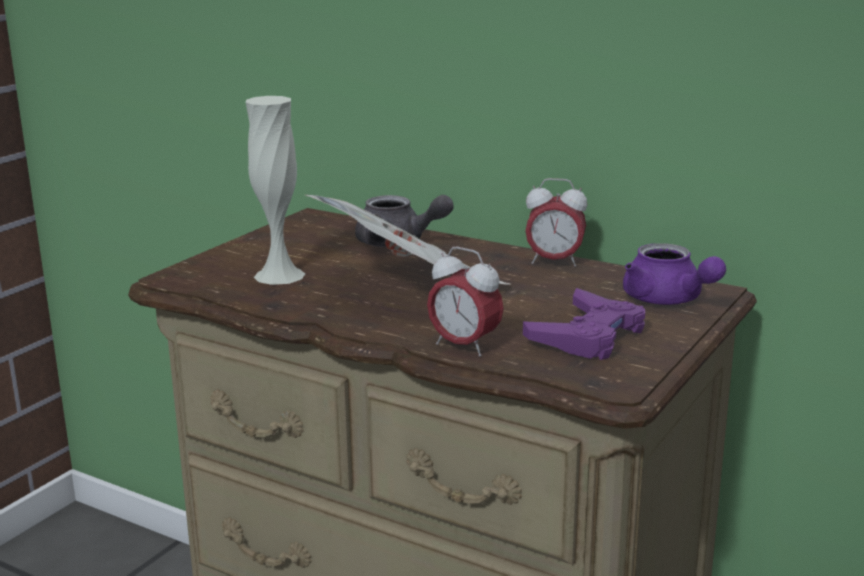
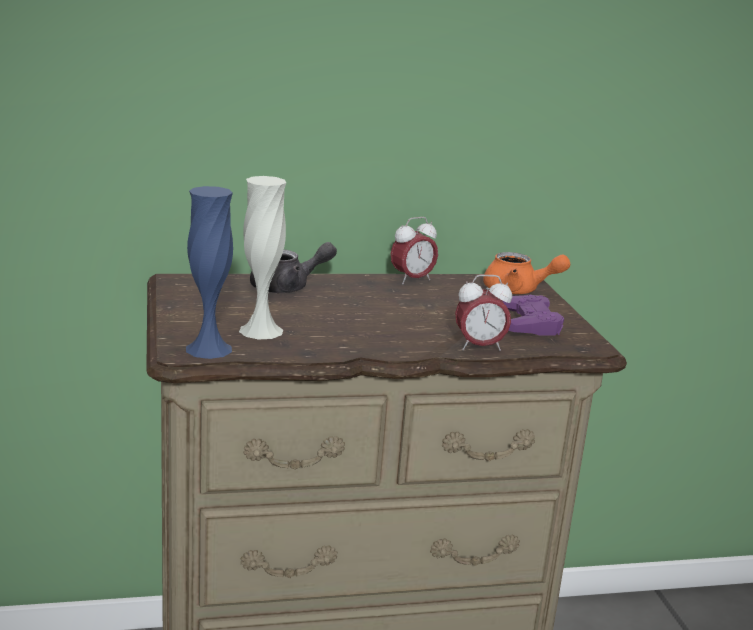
camera: 45 degrees left, 0 degrees up
(198, 280) = (209, 349): none -> blue vase
(411, 290) = (371, 319): newspaper -> none
(668, 300) = (518, 290): purple teapot -> orange teapot

